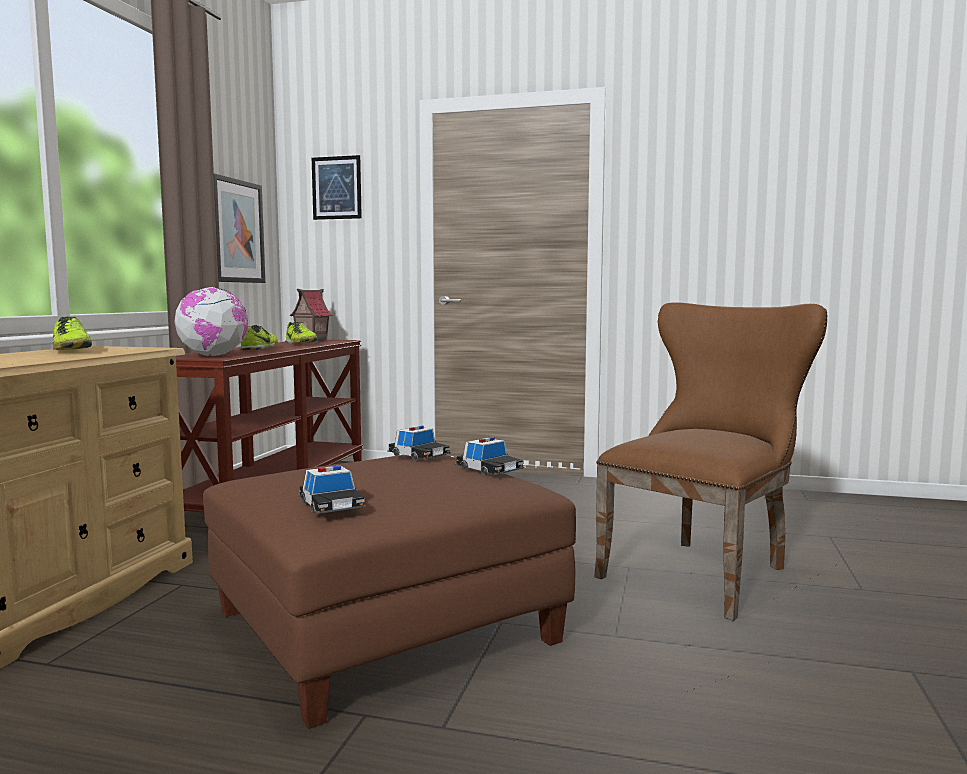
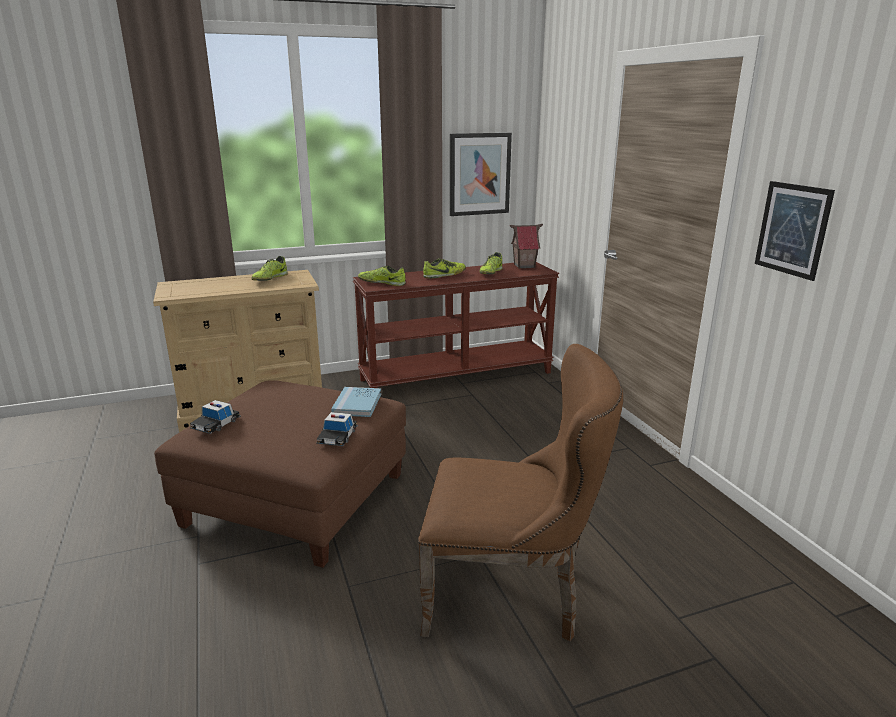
camera: 55 degrees right, 15 degrees up
(213, 356) = (382, 283): globe -> shoe
(336, 188) = (565, 134): picture -> picture (792, 229)
(419, 455) = (357, 404): toy car -> blue book

